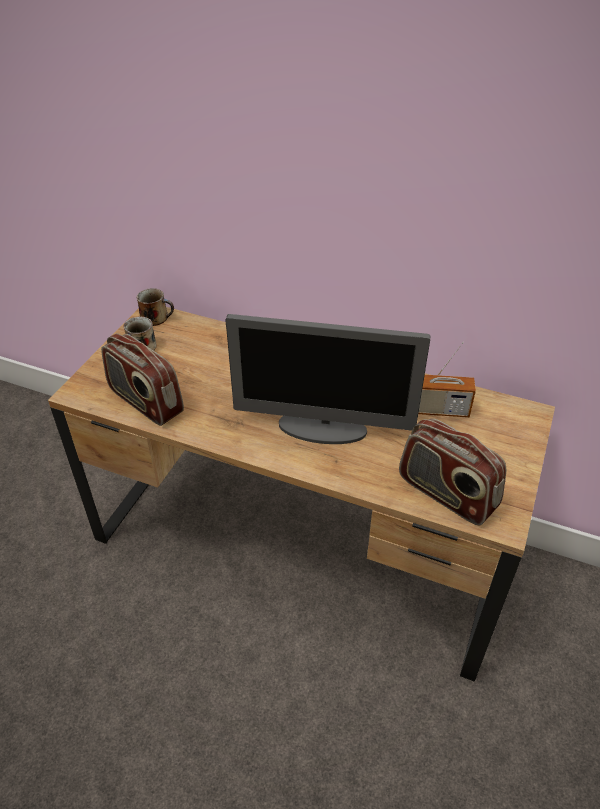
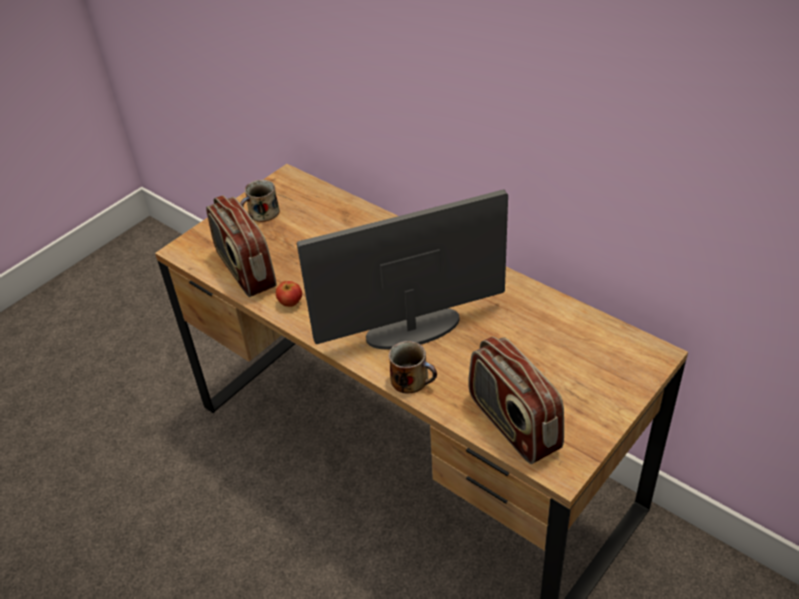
camera: 20 degrees right, 0 degrees up
(156, 317) = (290, 182): mug -> mug (412, 379)
(201, 424) = (290, 302): none -> apple
(323, 428) = (412, 329): monitor -> monitor turned 135 degrees clockwise
(441, 410) = (551, 332): radio -> none

